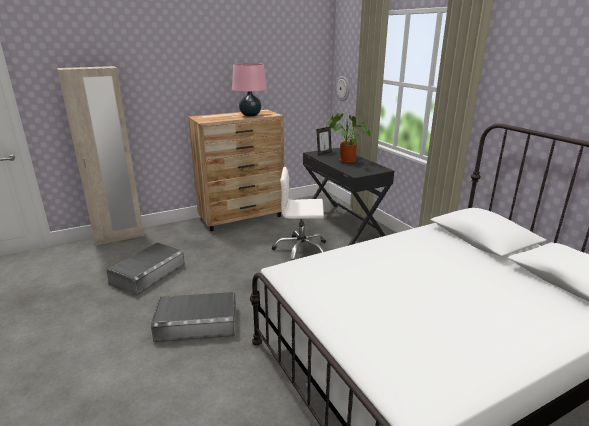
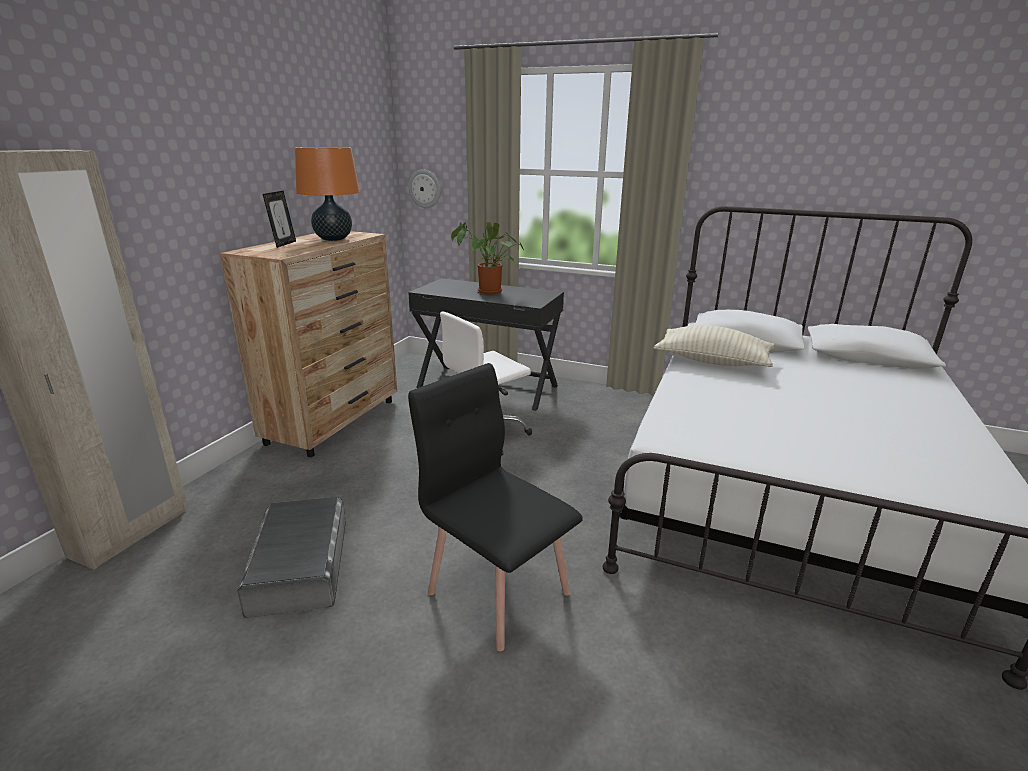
camera: 40 degrees left, 0 degrees up
(197, 323) = (498, 591): grey storage box -> black chair
(250, 115) = (333, 239): pink table lamp -> orange table lamp
(323, 153) = (439, 288): picture frame -> picture frame (283, 244)
(418, 242) = (712, 361): none -> beige pillow

